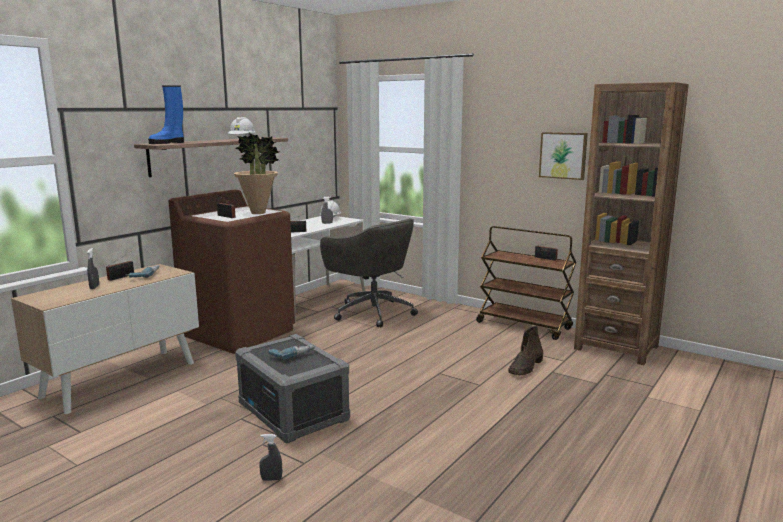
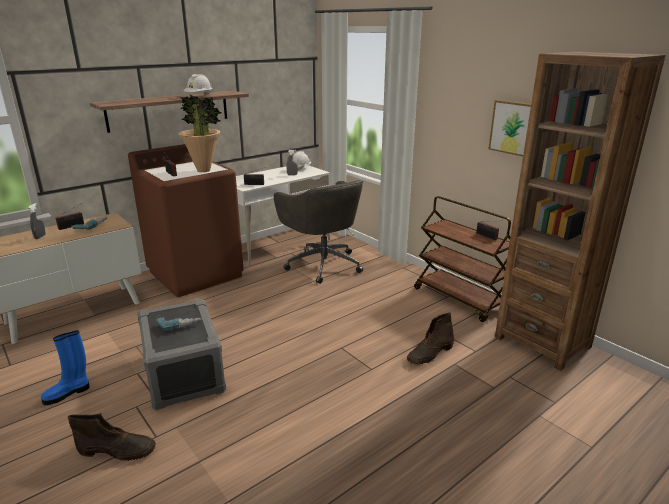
camera: 15 degrees right, 10 degrees up
(168, 143) = (119, 102): blue boot -> blue boot (68, 393)
(271, 479) = (117, 450): grey spray bottle -> brown boot

